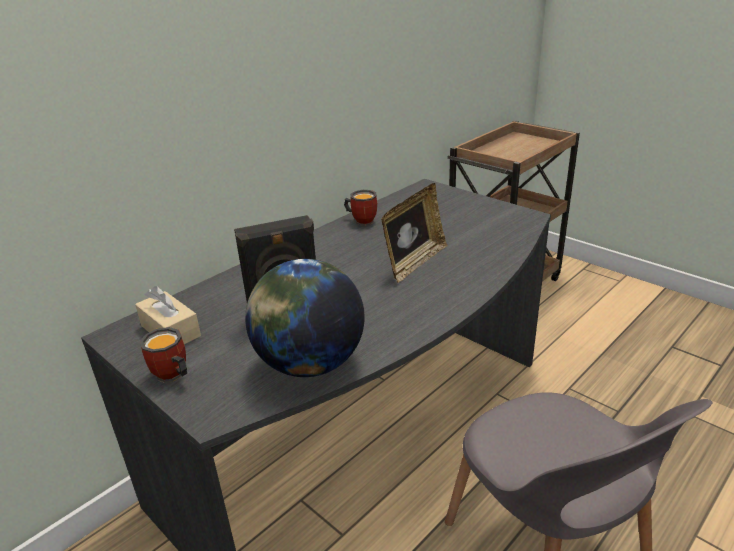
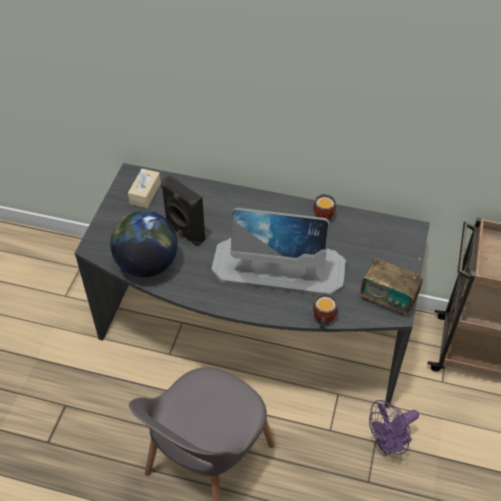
camera: 60 degrees right, 20 degrees up
(171, 377) = (111, 216): mug -> mug (322, 320)
(414, 262) = (279, 268): picture frame -> monitor
(507, 216) = (388, 298): none -> radio
(576, 380) = (388, 444): none -> purple fan

